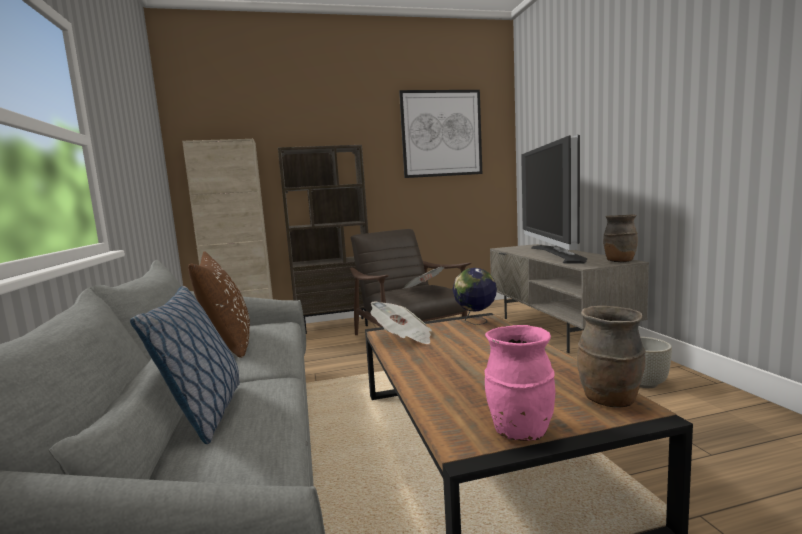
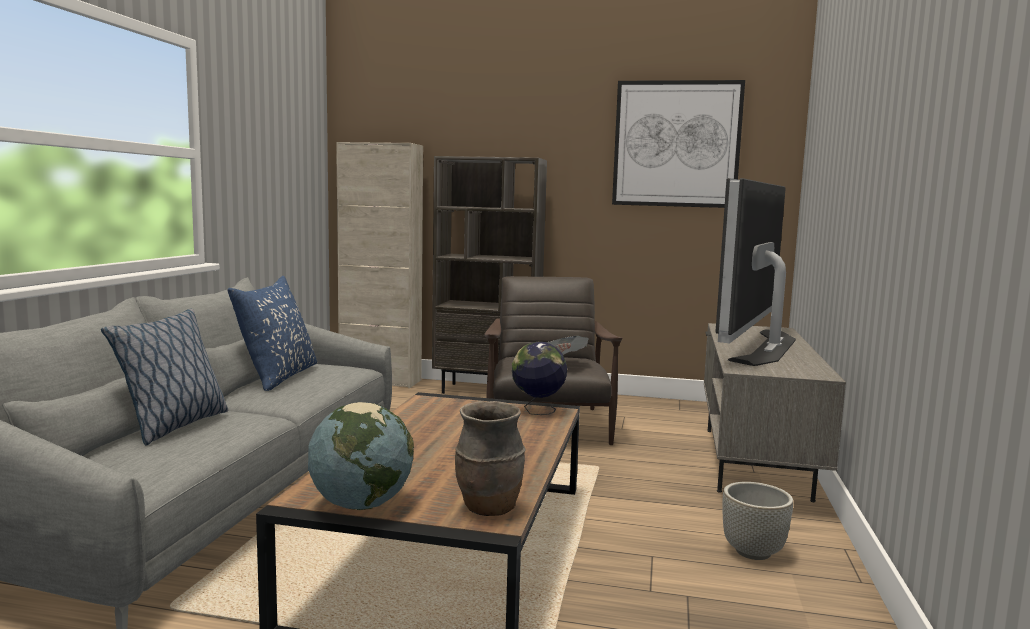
camera: 25 degrees right, 0 degrees up
(228, 343) = (278, 376): brown pillow -> blue pillow
(403, 338) = (432, 409): newspaper -> none
(519, 431) = (361, 504): pink vase -> globe
(619, 261) = (807, 373): brown vase -> none

